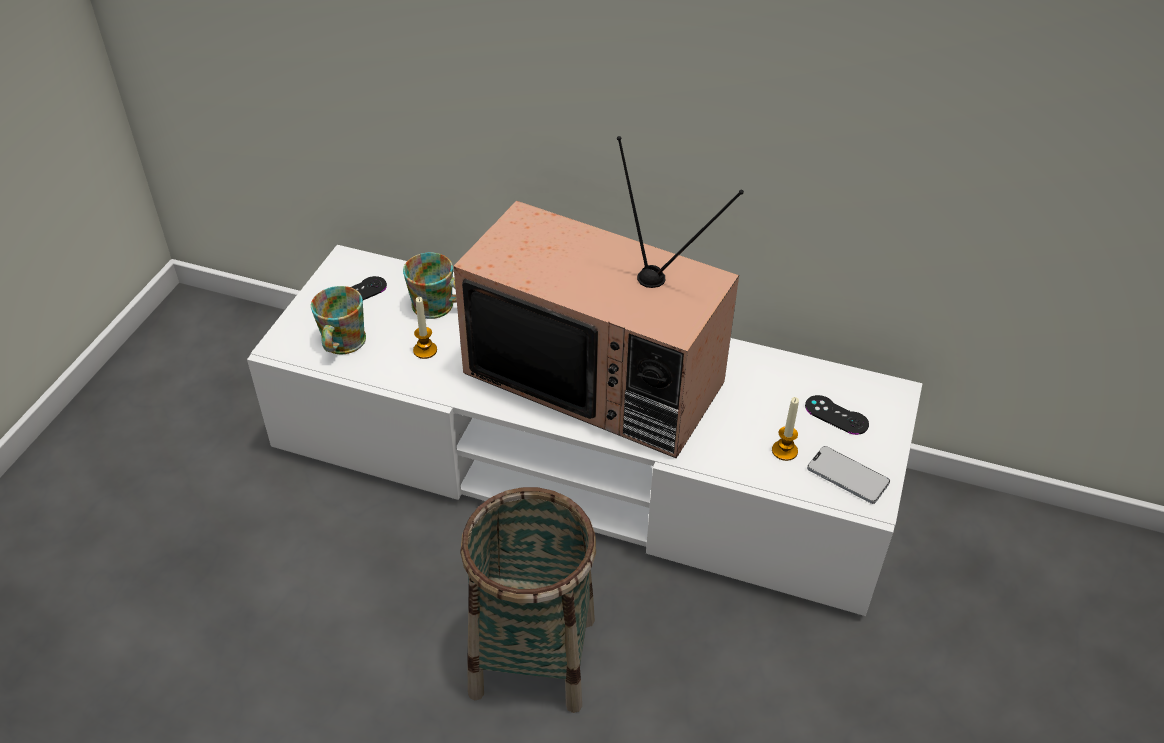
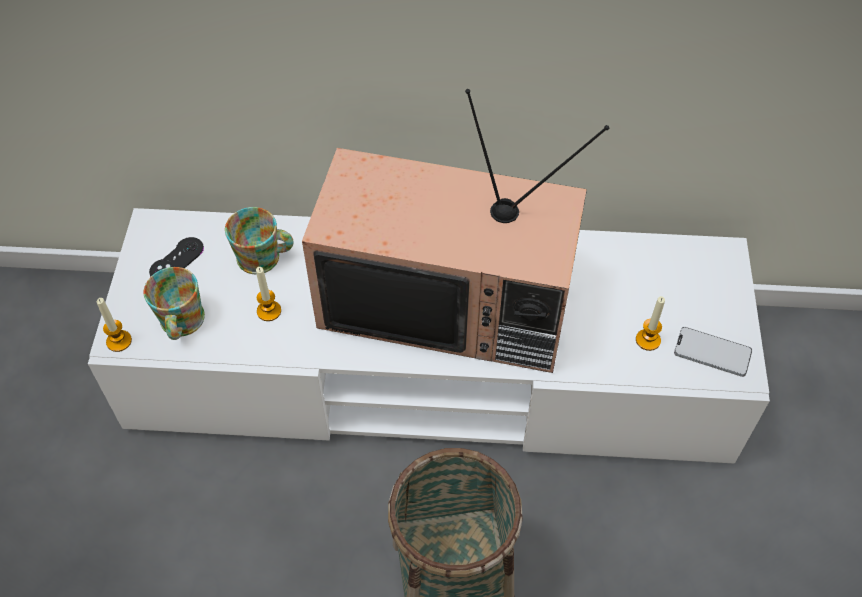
camera: 15 degrees left, 10 degrees up
(281, 347) = (119, 341): none -> candle
(836, 415) = (682, 290): black game controller -> none

